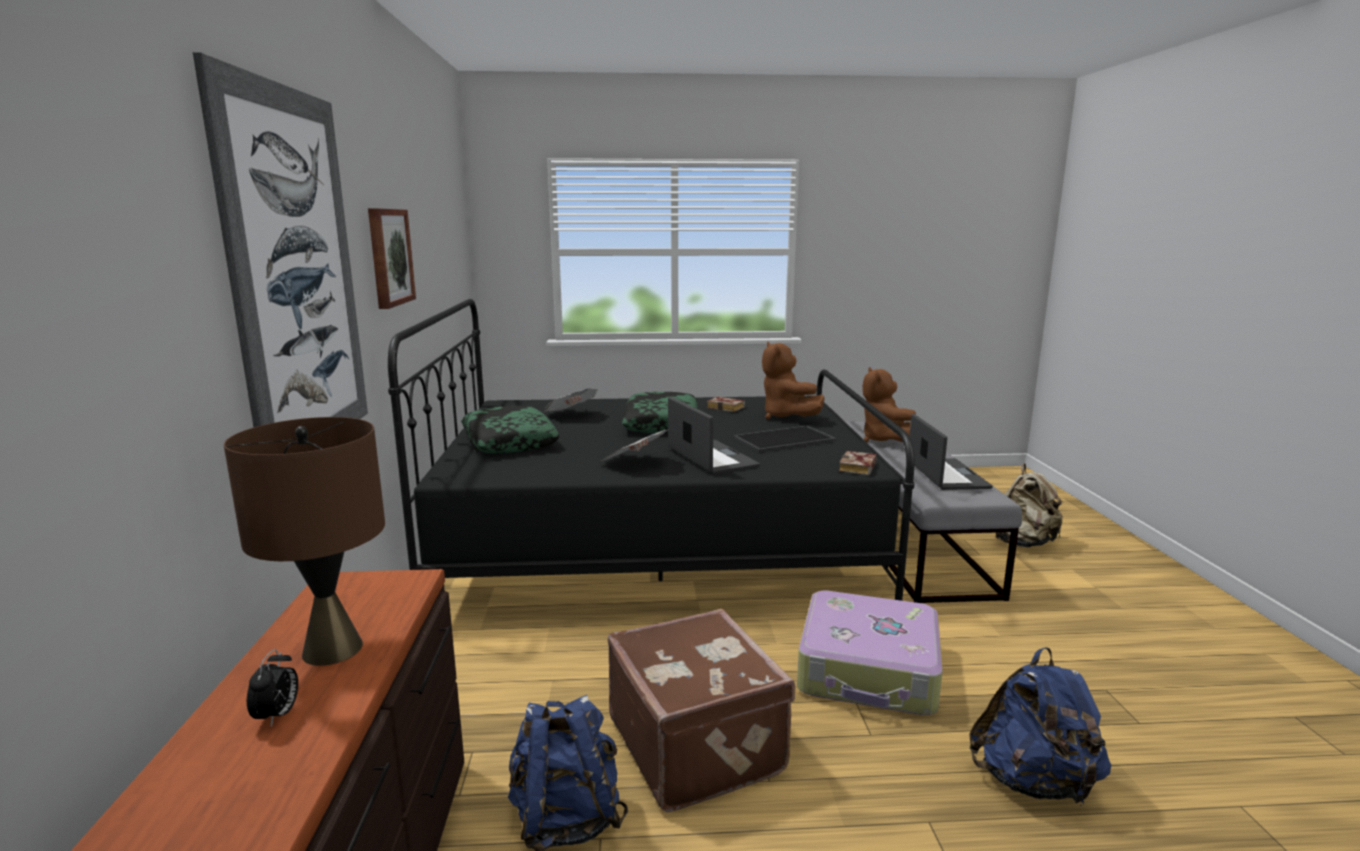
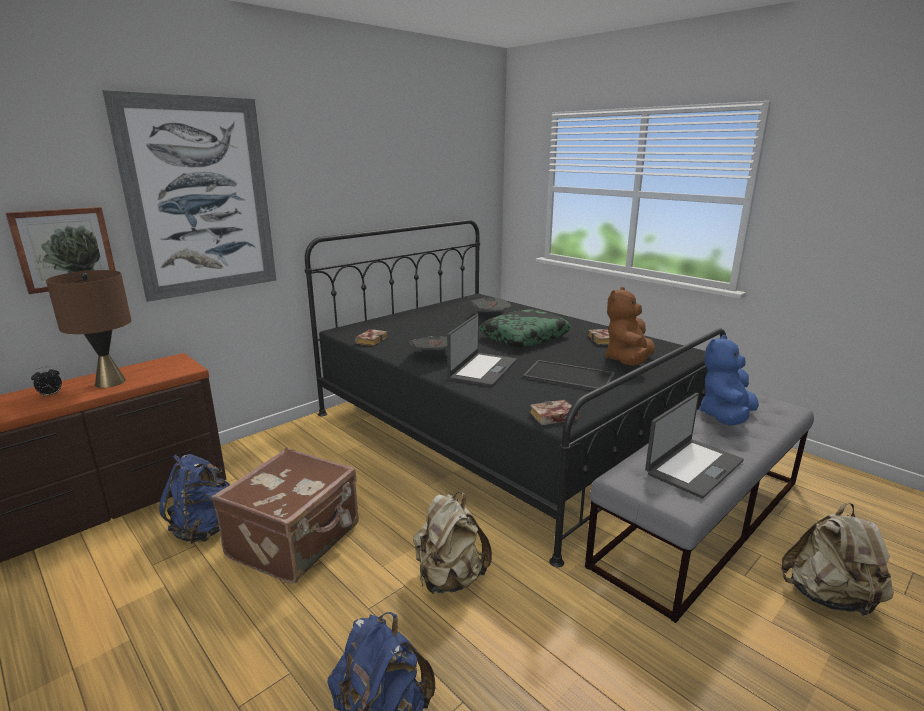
camera: 50 degrees right, 5 degrees up
(389, 257) = (334, 189): picture -> picture (64, 249)
(509, 441) = (417, 321): pillow -> none
(520, 473) = (371, 340): none -> book
(869, 671) = (449, 578): suitcase -> beige backpack
(885, 440) = (725, 417): brown plush toy -> blue plush toy

